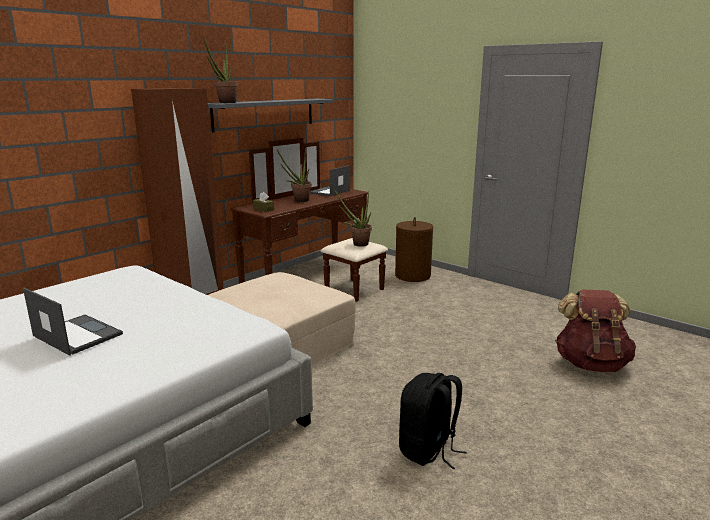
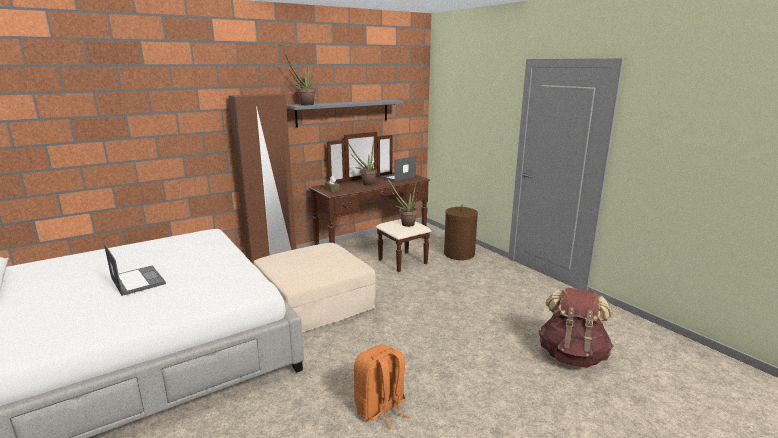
camera: 15 degrees right, 0 degrees up
(428, 450) = (381, 409): black backpack -> orange backpack

